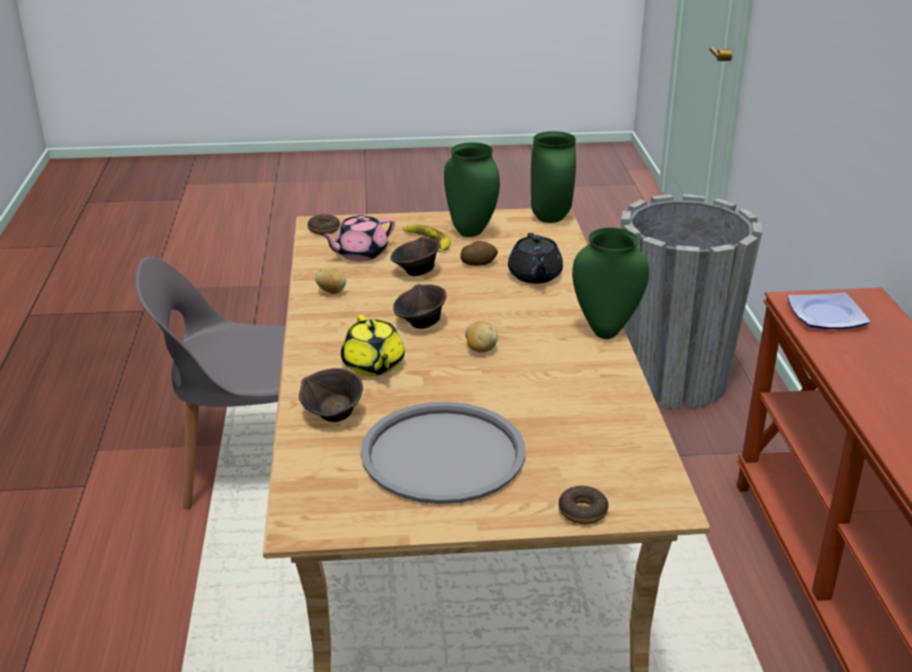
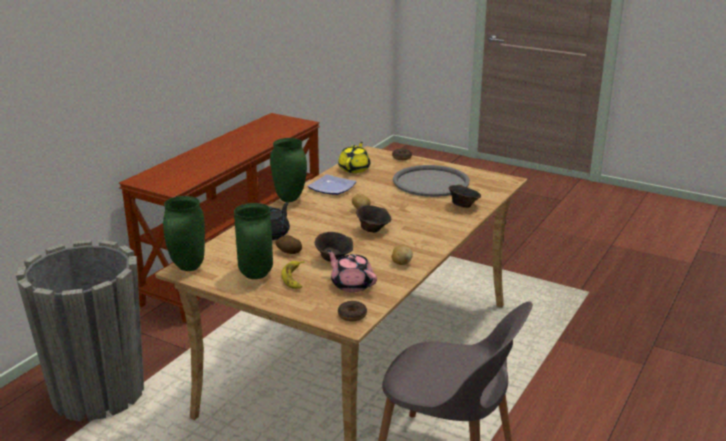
camera: 145 degrees left, 5 degrees down
(360, 253) = (352, 284): pink teapot -> pink teapot turned 135 degrees counterclockwise
(373, 365) = (422, 219): yellow teapot -> yellow teapot (354, 169)
(825, 316) = (176, 180): plate -> plate (333, 188)

